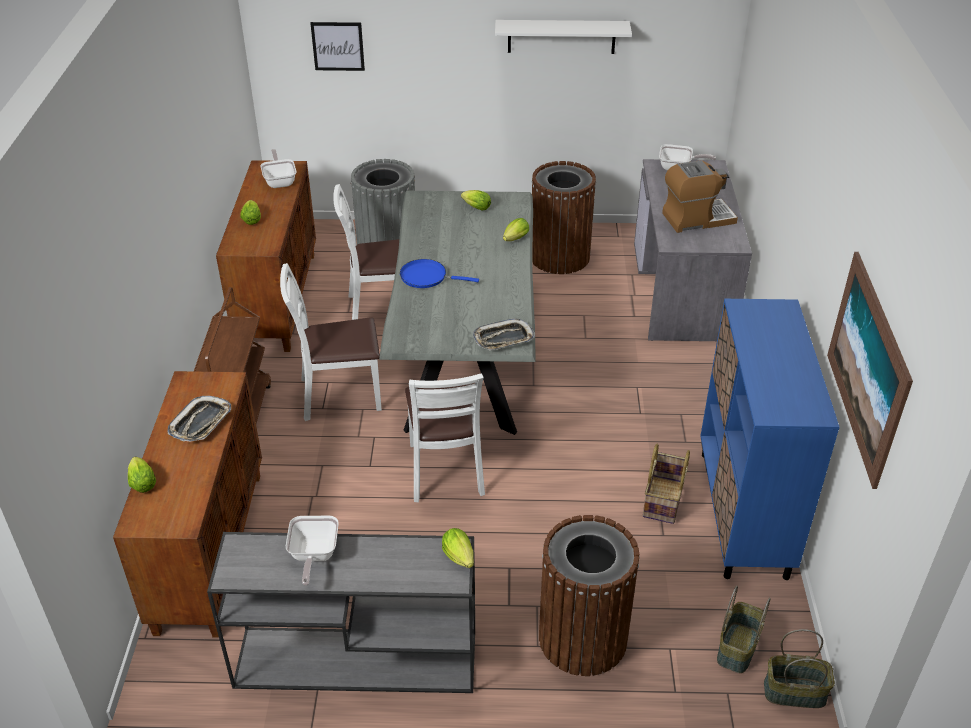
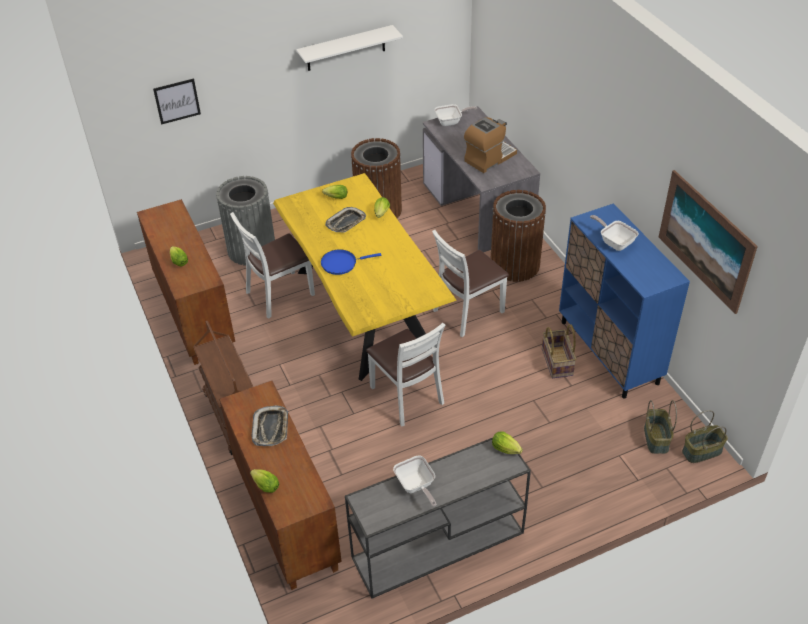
camera: 25 degrees left, 5 degrees up
(280, 181) = (174, 222): frying pan -> frying pan (614, 242)
(339, 395) = (295, 371): white chair -> white chair (468, 312)
(465, 358) = (364, 310): grey dining table -> yellow dining table
(503, 339) = (427, 291): tray -> tray (346, 223)
(582, 638) = (565, 471): brown trash can -> brown trash can (514, 265)

